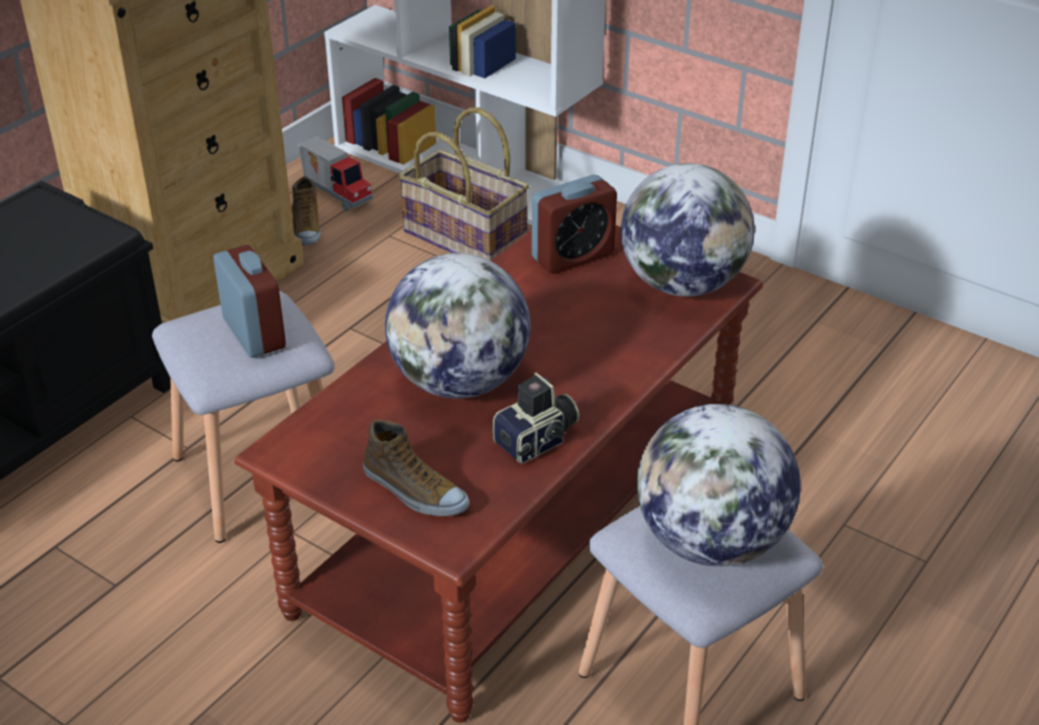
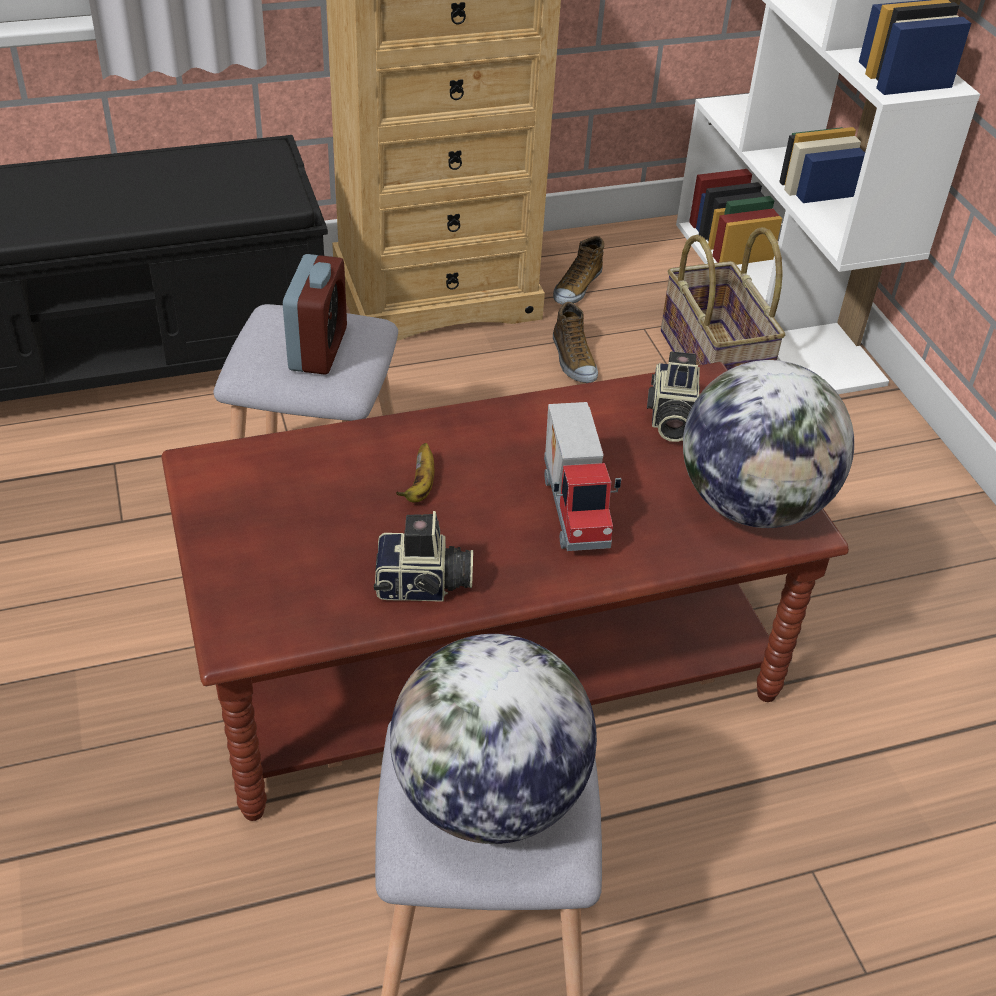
camera: 35 degrees right, 5 degrees up
(338, 194) = (636, 269): toy truck -> toy truck (577, 509)
(414, 491) = (262, 568): shoe -> shoe (573, 360)
(460, 382) = (420, 487): globe -> banana
(572, 256) = (670, 418): alarm clock -> camera

